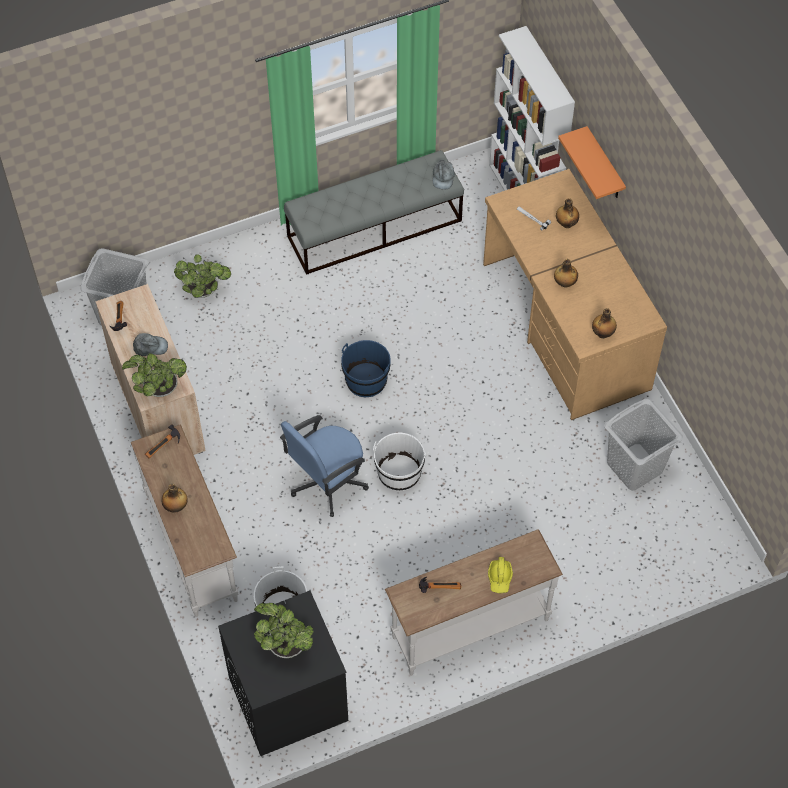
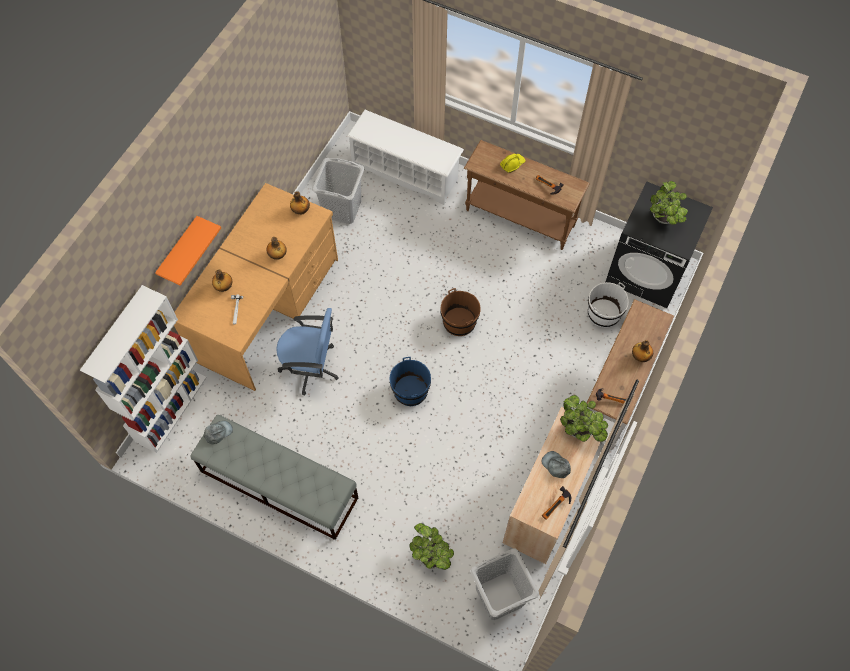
camera: 130 degrees left, 5 degrees up
(327, 482) = (502, 356): blue office chair -> blue office chair (311, 367)
(399, 473) = (459, 322): white bucket -> brown bucket
(469, 627) = (519, 219): white console table -> brown console table
(633, 562) = (406, 173): none -> white shoe rack

